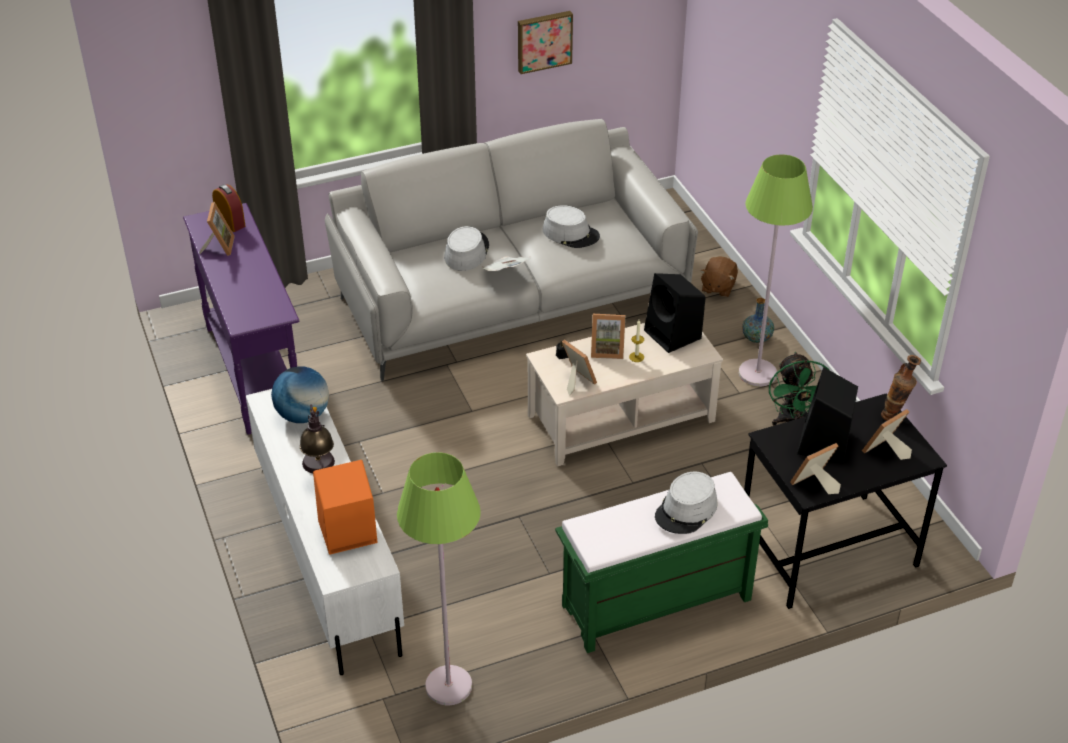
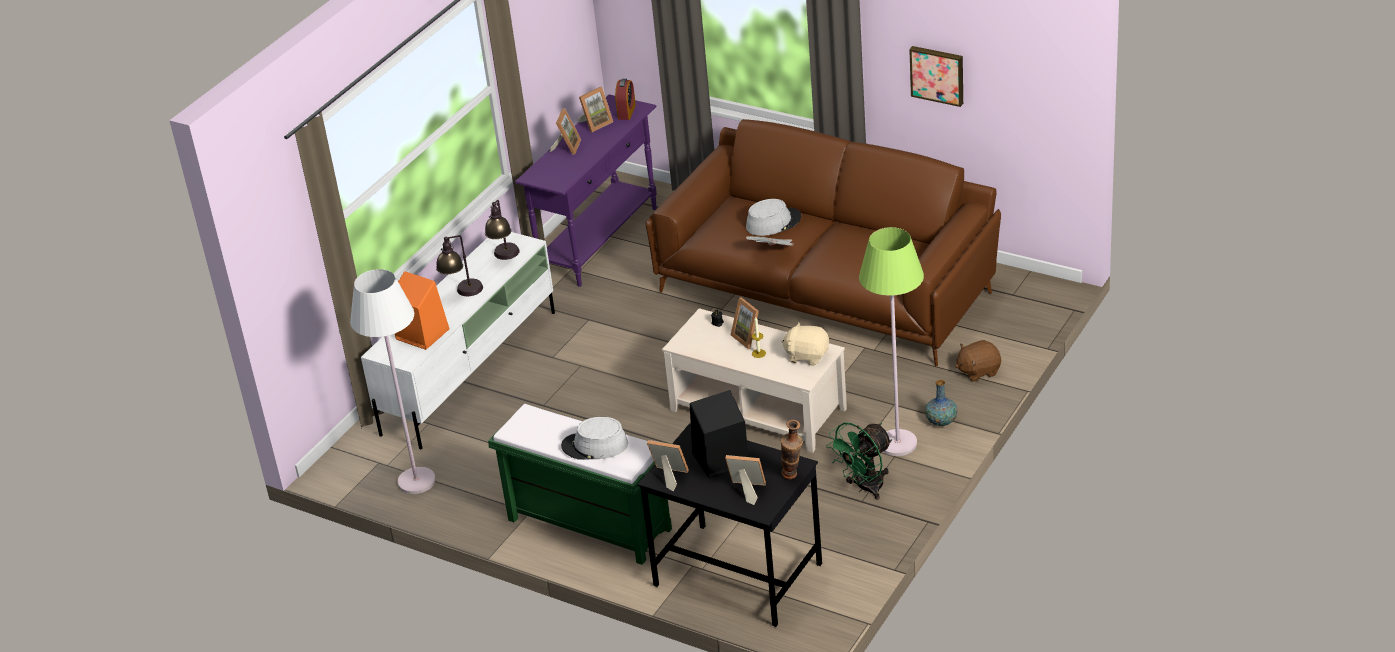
camera: 55 degrees right, 5 degrees down
(303, 415) = (505, 258): globe -> table lamp
(448, 686) = (417, 481): green floor lamp -> white floor lamp
(511, 295) = (828, 289): grey sofa -> brown sofa
(571, 233) = (860, 250): grey hat -> none
(575, 381) = (697, 343): picture frame -> picture frame (567, 147)
(674, 335) = (807, 356): black speaker -> beige plush toy

